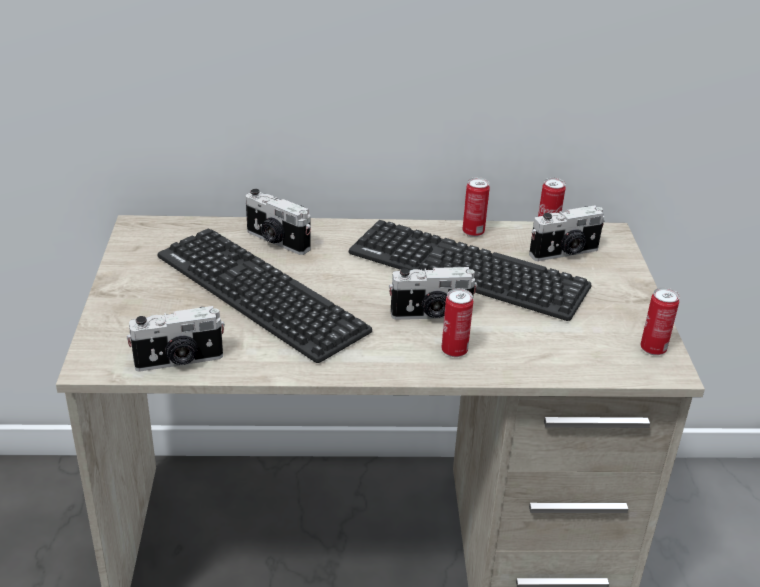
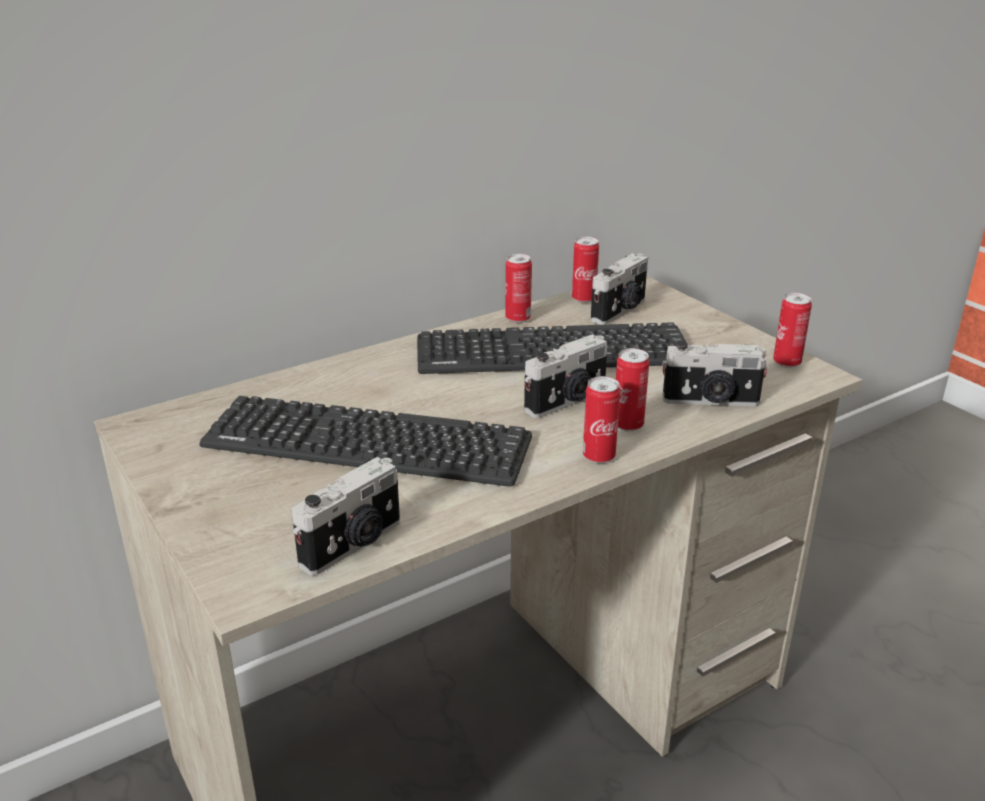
camera: 30 degrees left, 5 degrees down
(276, 241) = (326, 387): camera -> camera (711, 401)
(403, 366) = (598, 456): none -> can

